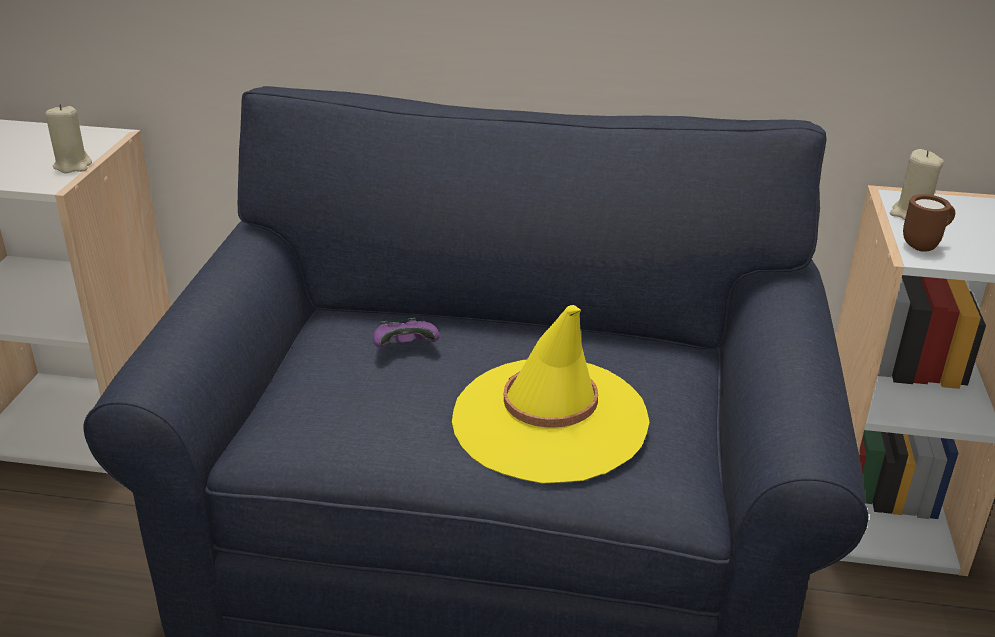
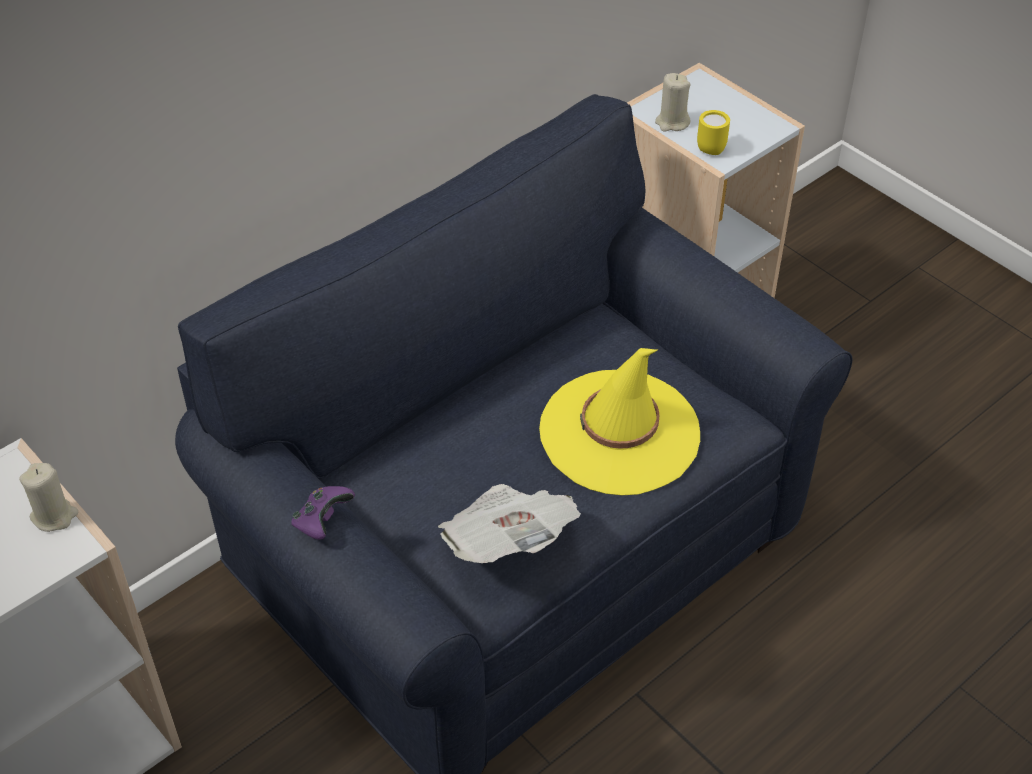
camera: 50 degrees left, 15 degrees up
(335, 420) = (507, 543): none -> newspaper
(405, 348) = (452, 456): purple game controller -> purple game controller (322, 521)
(924, 246) = (712, 147): brown mug -> yellow mug

